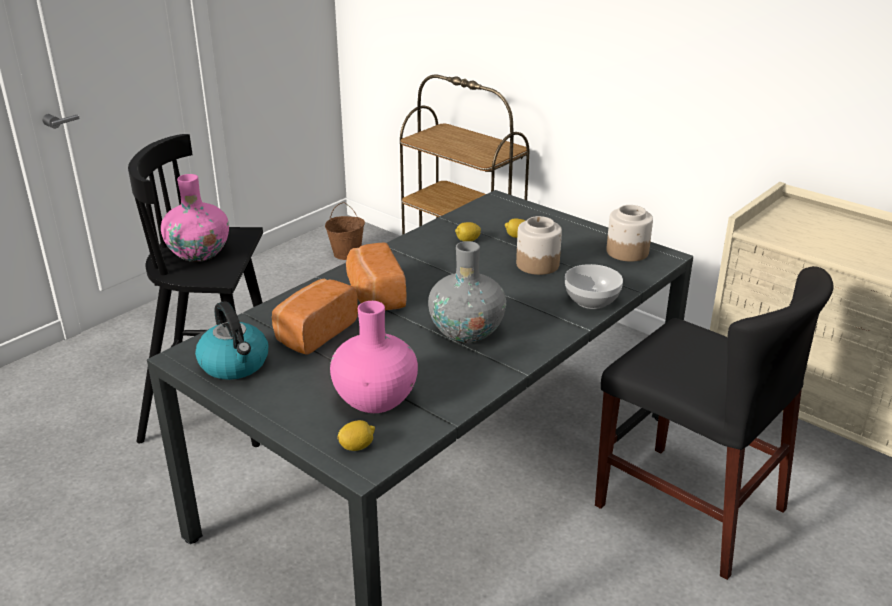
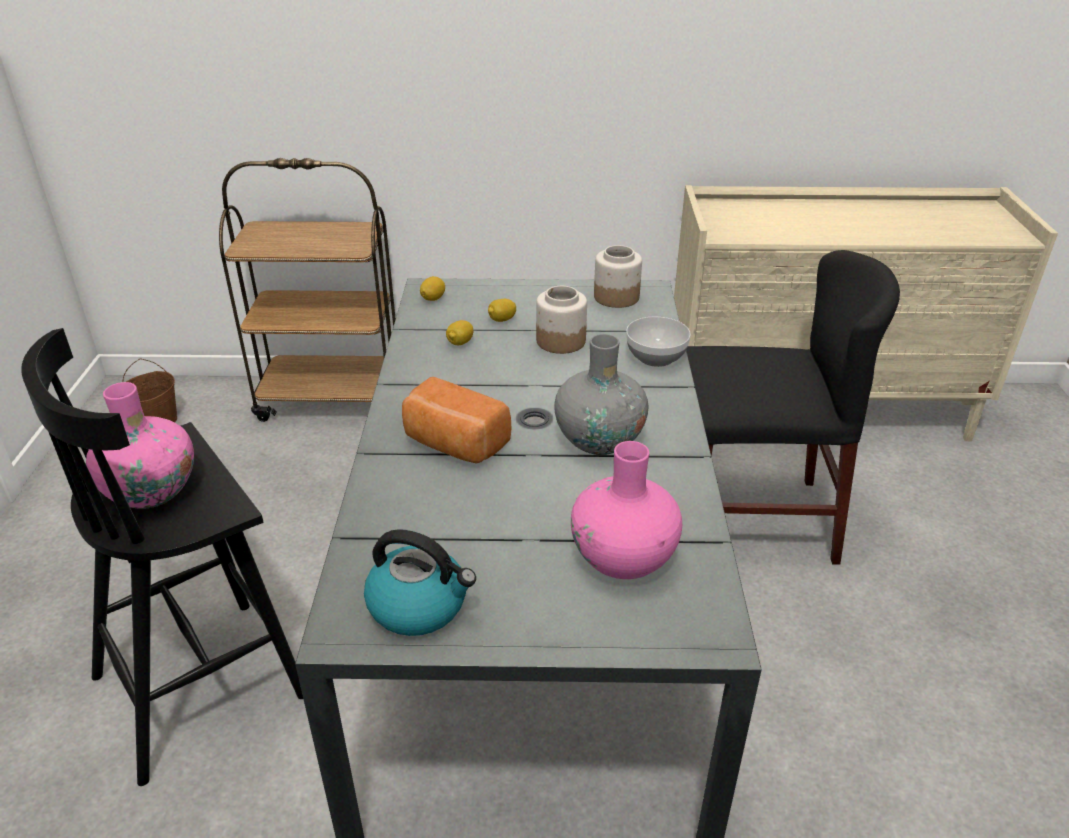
camera: 40 degrees left, 5 degrees up
(313, 332) = (451, 519): bread -> none
(357, 446) = (682, 619): lemon -> lemon (433, 298)

